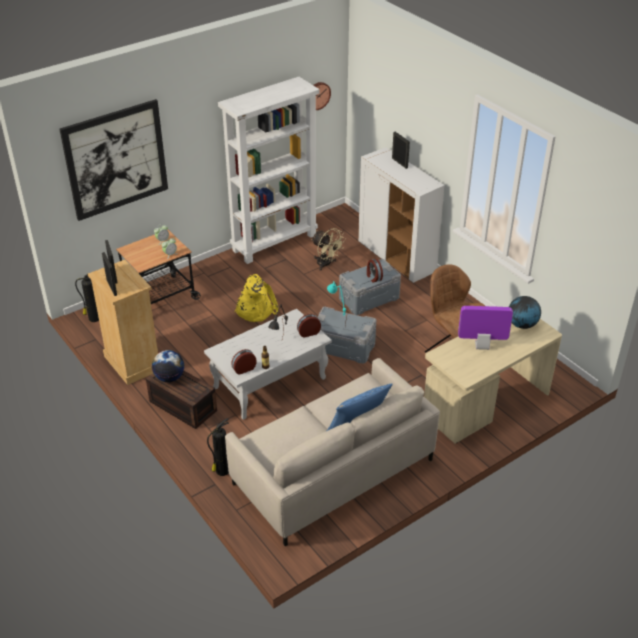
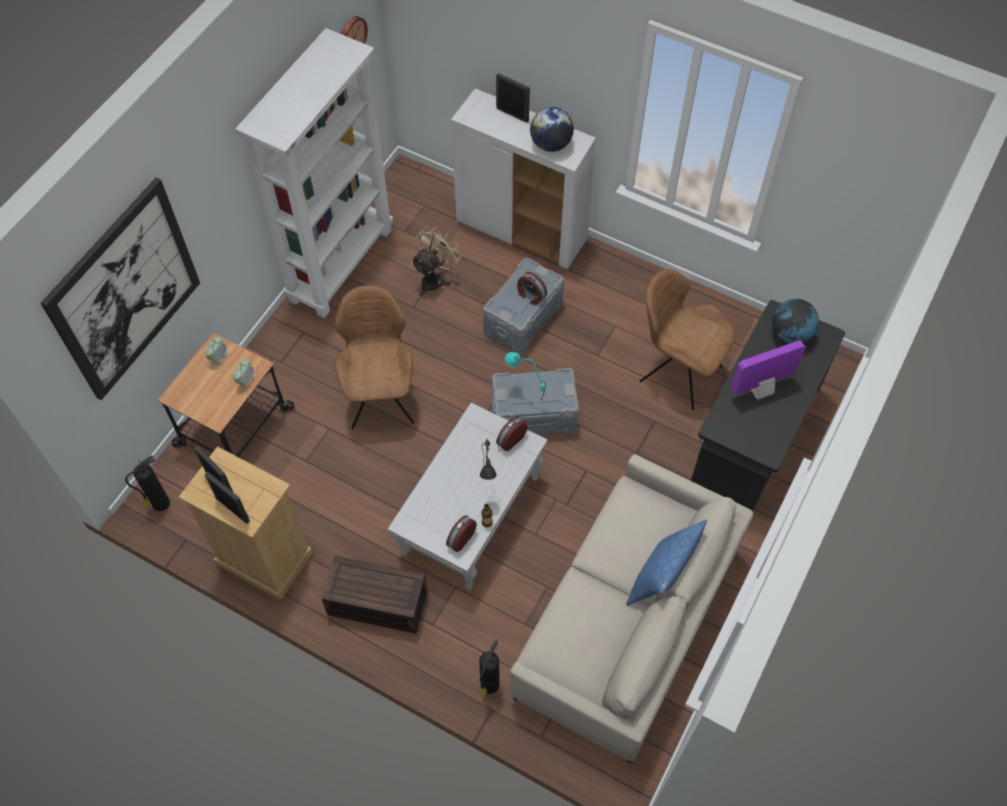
camera: 25 degrees left, 20 degrees up
(169, 377) = (353, 582): globe -> globe (551, 144)
(255, 309) = (381, 396): yellow backpack -> brown chair
(326, 264) = (435, 278): beige fan -> beige fan turned 75 degrees counterclockwise
(485, 404) = (753, 436): beige desk -> black desk

